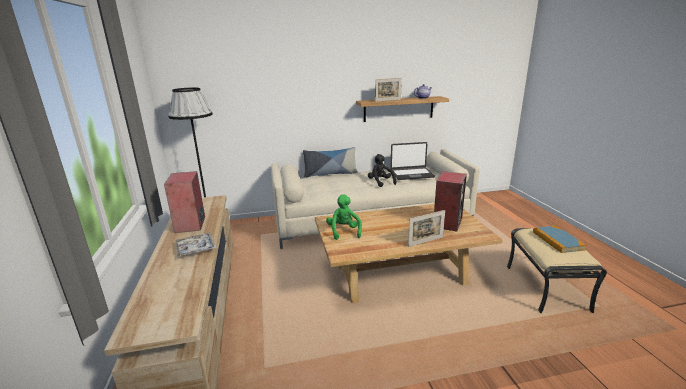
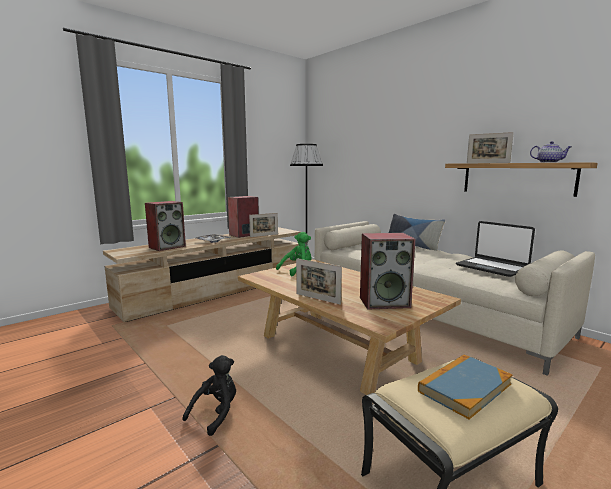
camera: 60 degrees right, 10 degrees down
(177, 284) = (167, 247): none -> speaker
(215, 215) = (264, 235): none -> picture frame
(380, 182) = (433, 261): black plush toy -> black plush toy (216, 413)

